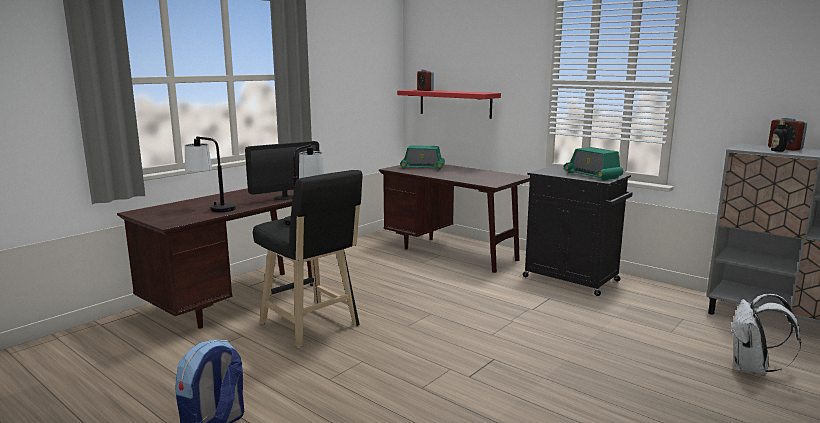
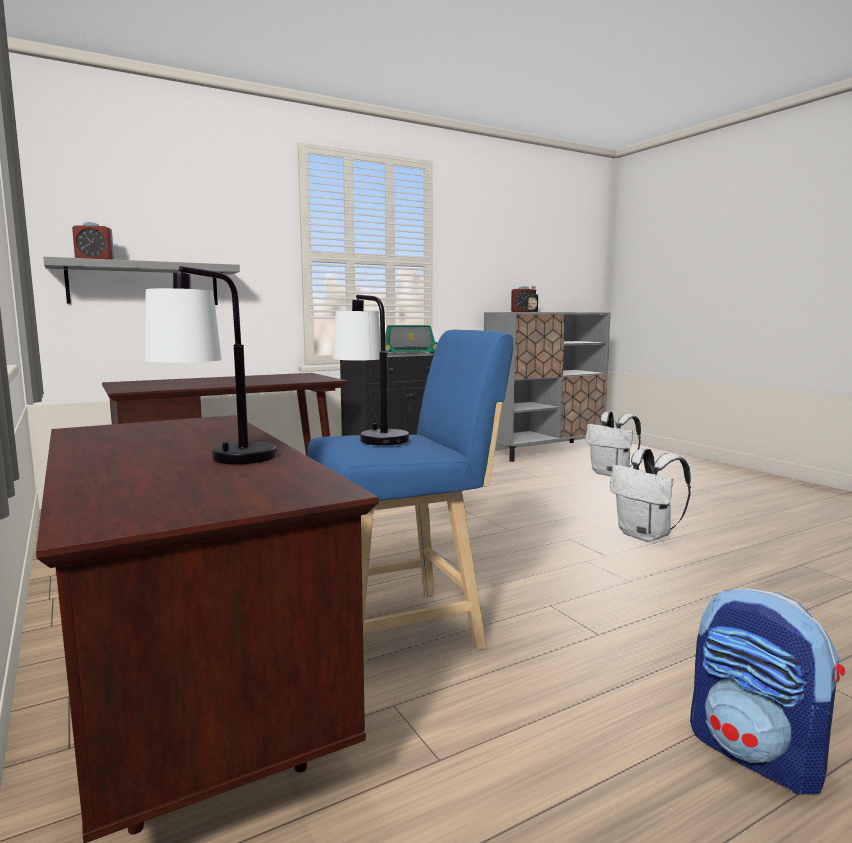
camera: 70 degrees left, 5 degrees down
(285, 197) = (222, 428): monitor -> none
(312, 326) = (406, 629): black stool -> blue stool
(422, 168) = (160, 384): radio -> none
(455, 103) = (144, 284): red shelf -> grey shelf
(537, 394) = (646, 536): none -> white backpack

